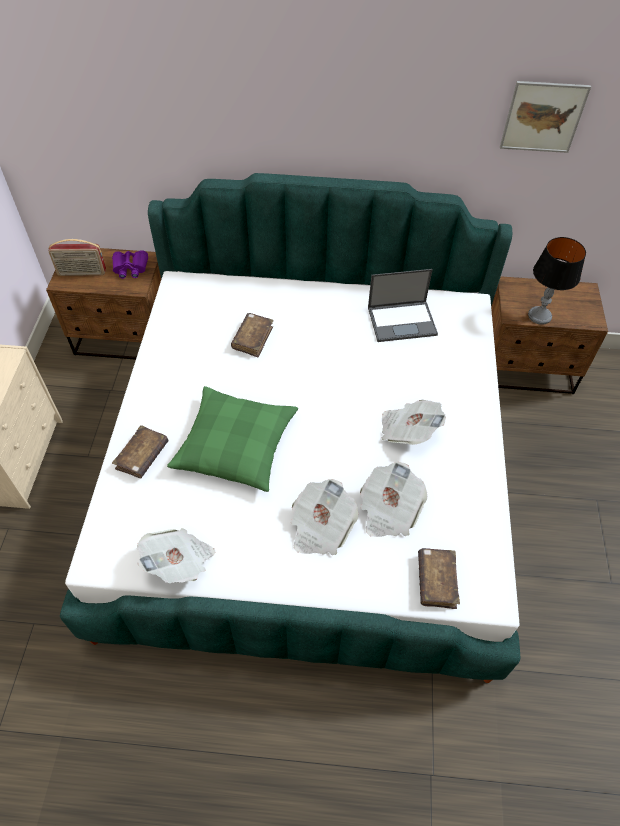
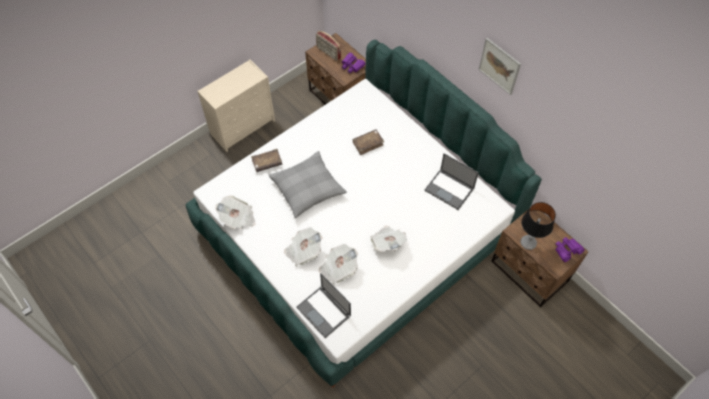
camera: 45 degrees right, 5 degrees up
(235, 445) = (307, 188): green pillow -> grey pillow
(436, 581) = (324, 312): brown book -> laptop
(543, 117) = (567, 131): picture -> picture (499, 66)
(580, 296) = (567, 250): none -> purple binoculars

